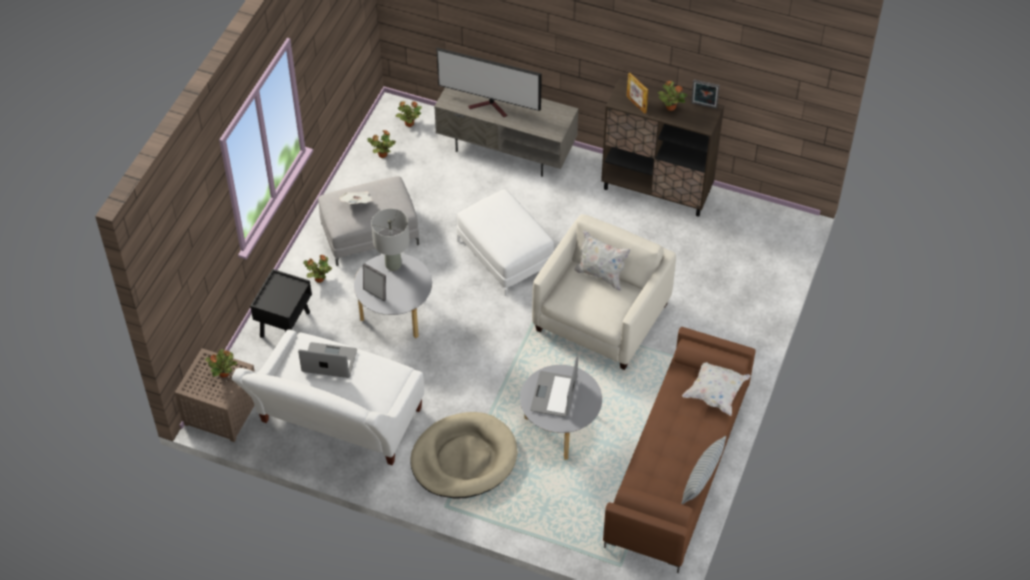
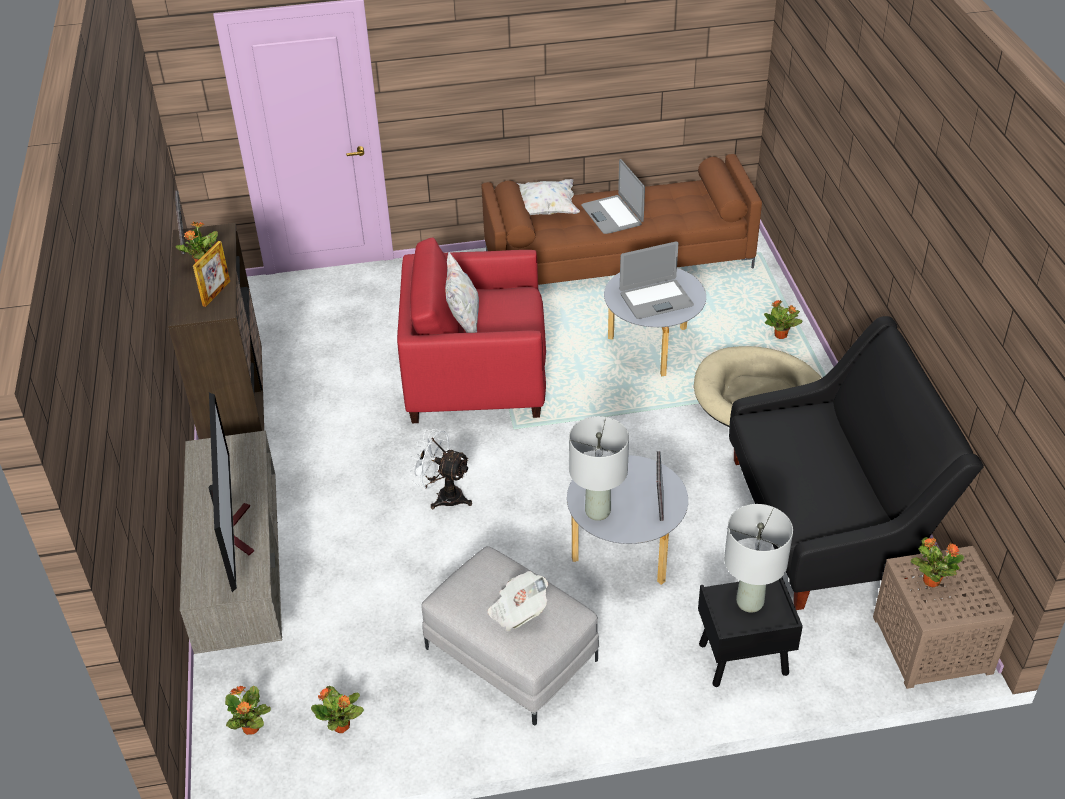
camera: 120 degrees left, 10 degrees down
(283, 296) = (749, 602): none -> grey table lamp
(319, 279) = (636, 666): potted plant -> potted plant (781, 336)
(329, 362) = (804, 487): laptop -> laptop (612, 215)
(337, 423) = (827, 521): white sofa -> black sofa
(504, 255) = (443, 496): white ottoman -> white fan
(601, 317) = (476, 377): beige armchair -> red armchair
(702, 479) = (652, 186): pillow -> none

